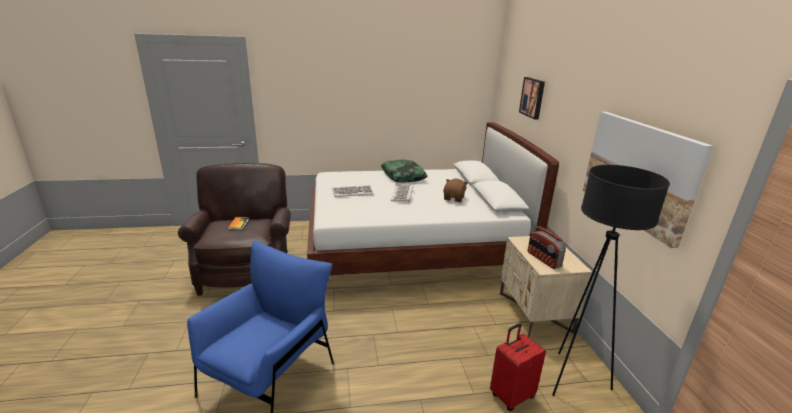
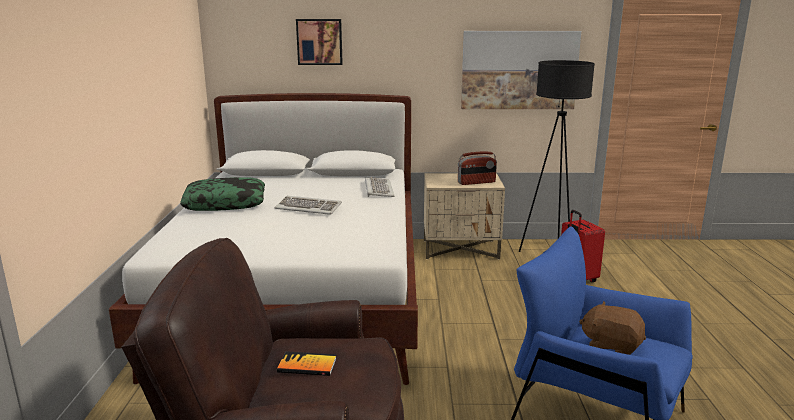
camera: 80 degrees left, 5 degrees down
(352, 192) = (277, 236): keyboard -> keyboard (378, 190)
(454, 198) = (335, 187): brown plush toy -> brown plush toy (611, 346)

